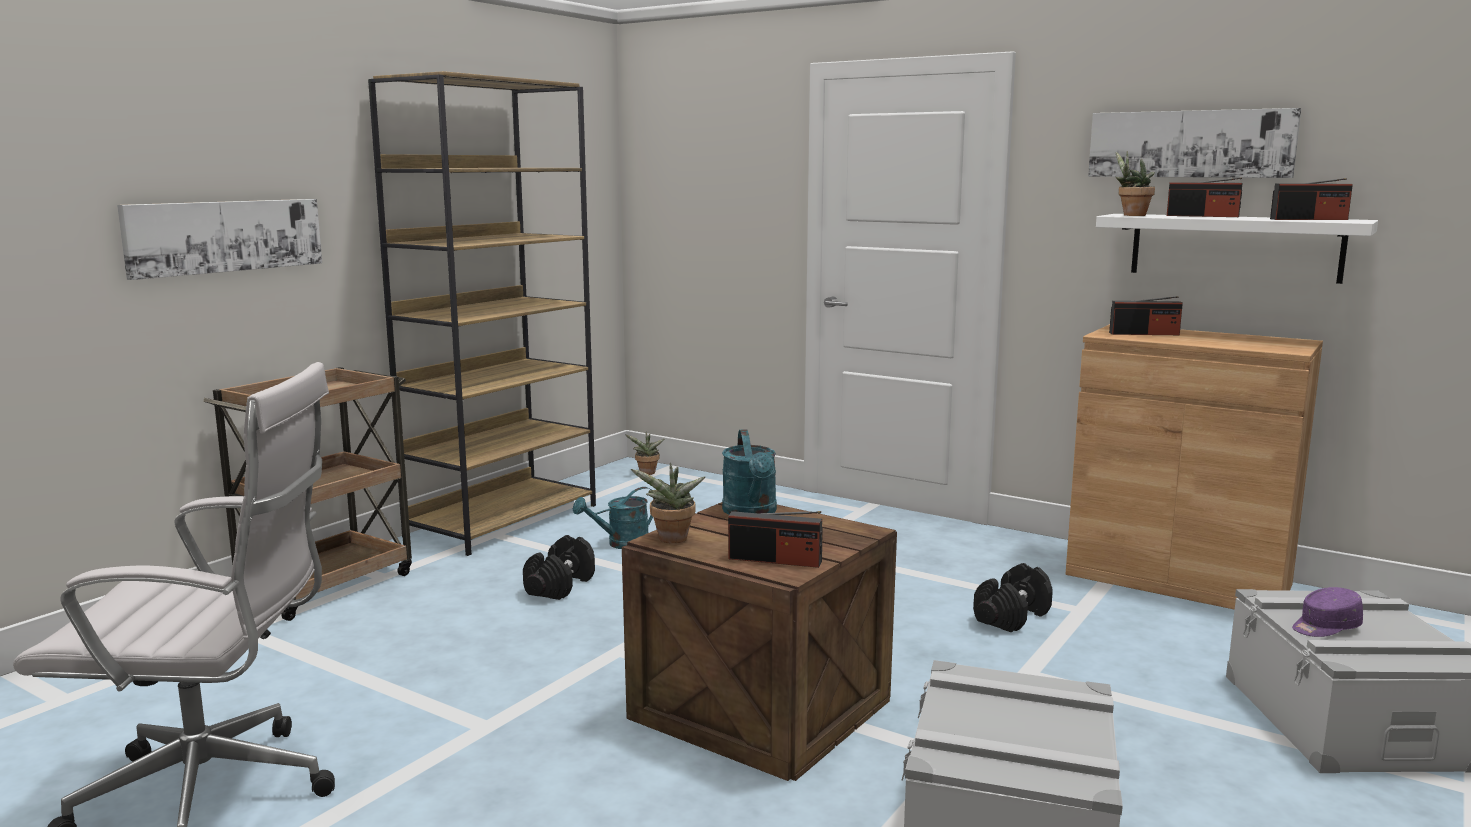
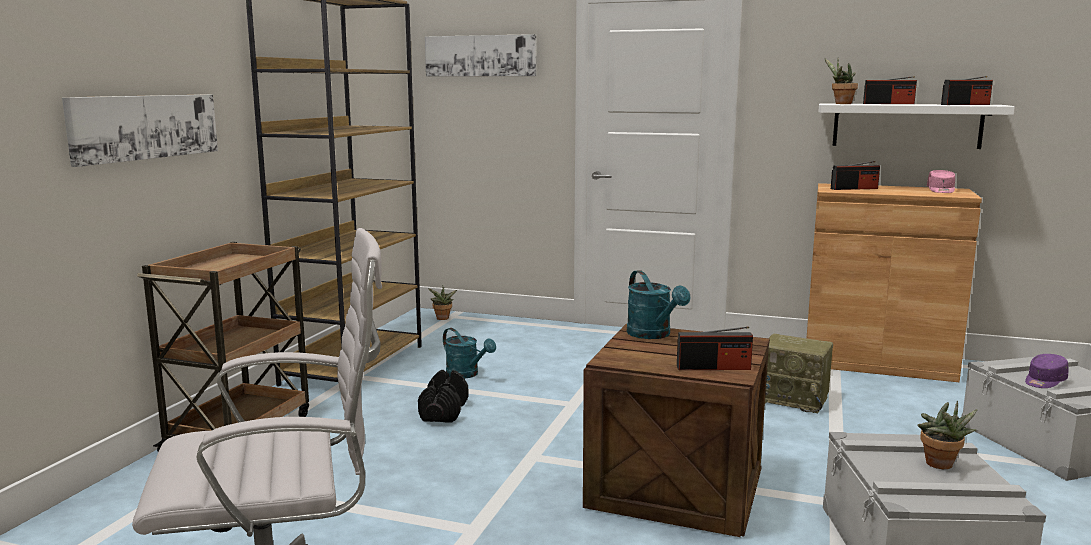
camera: 15 degrees left, 0 degrees up
(621, 544) = (466, 374): turquoise watering can -> turquoise watering can turned 90 degrees counterclockwise
(671, 540) = (619, 360): potted plant -> potted plant (940, 466)
(1012, 617) = (794, 399): black dumbbell -> radio
(1190, 144) = (874, 53): picture -> picture (480, 56)
(1270, 341) = (941, 190): none -> pink cap

